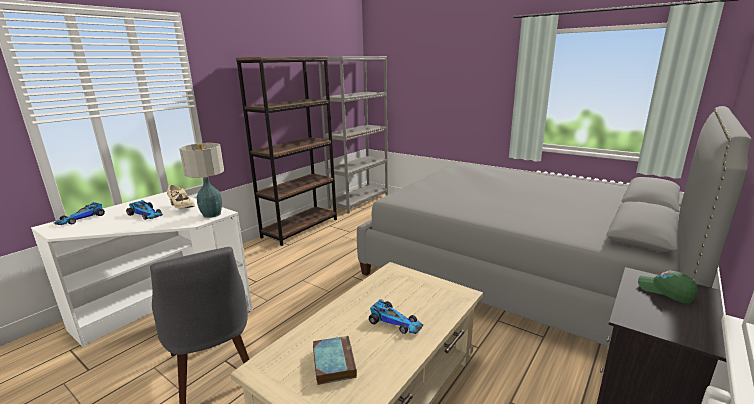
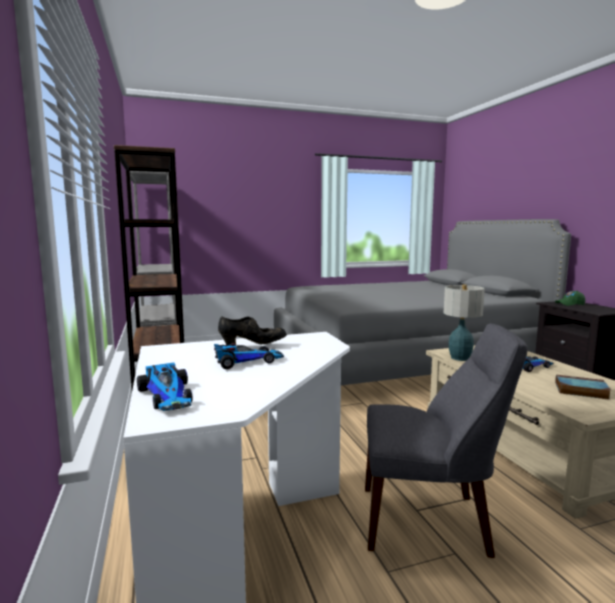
camera: 55 degrees left, 10 degrees down
(181, 207) = (253, 346): beige shoe -> black shoe
(211, 214) = (315, 339): table lamp -> table lamp (460, 358)

